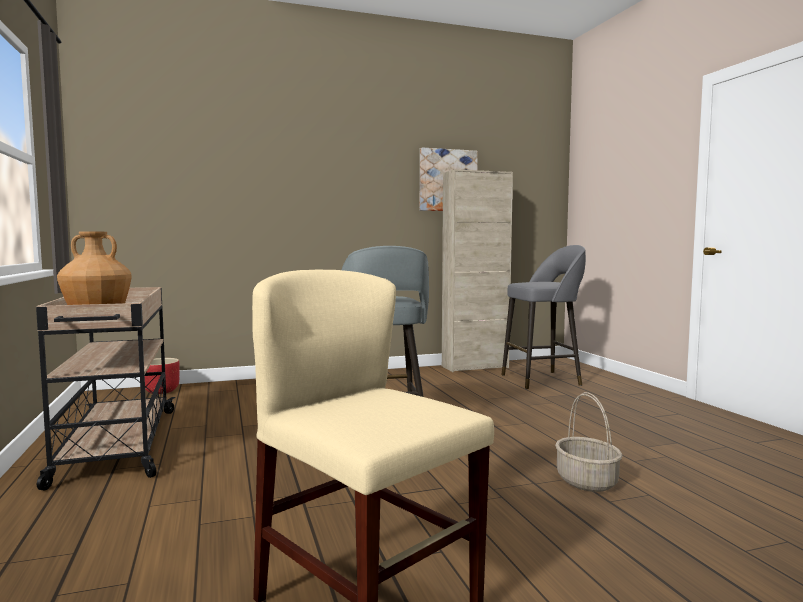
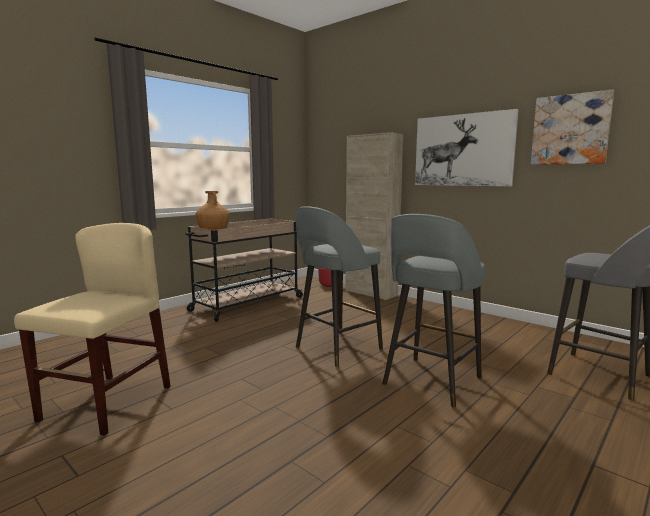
camera: 60 degrees right, 5 degrees up
(349, 192) = (462, 150): none -> picture
(475, 367) = (572, 338): beige cabinet -> beige cabinet (371, 293)
(504, 420) = (430, 382): none -> grey stool
(587, 481) = (325, 444): basket -> none

